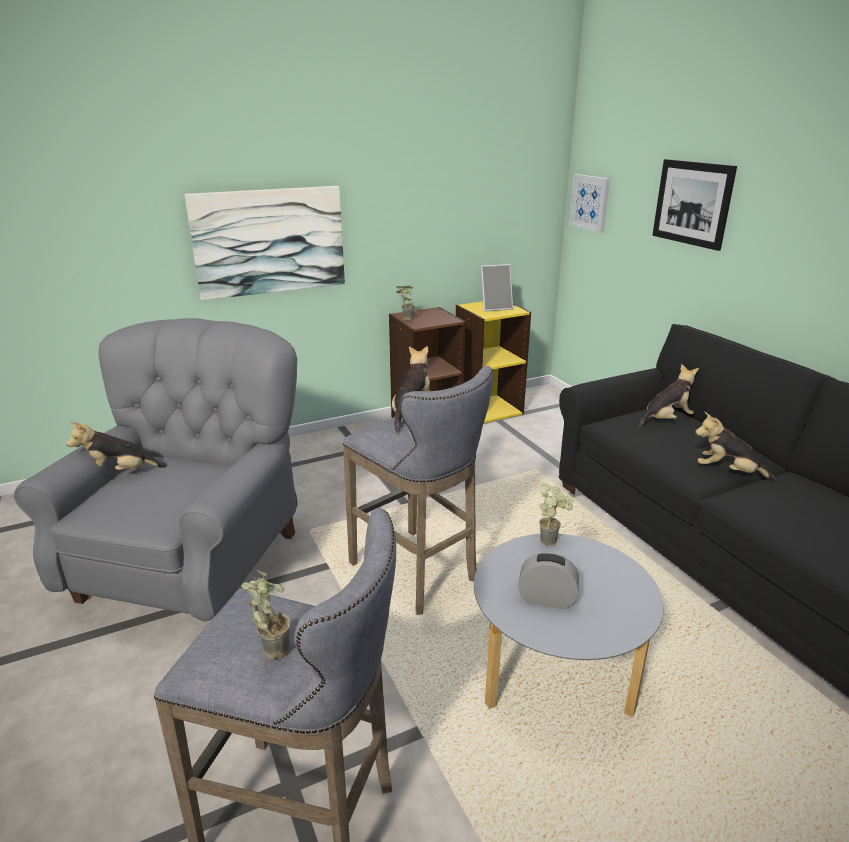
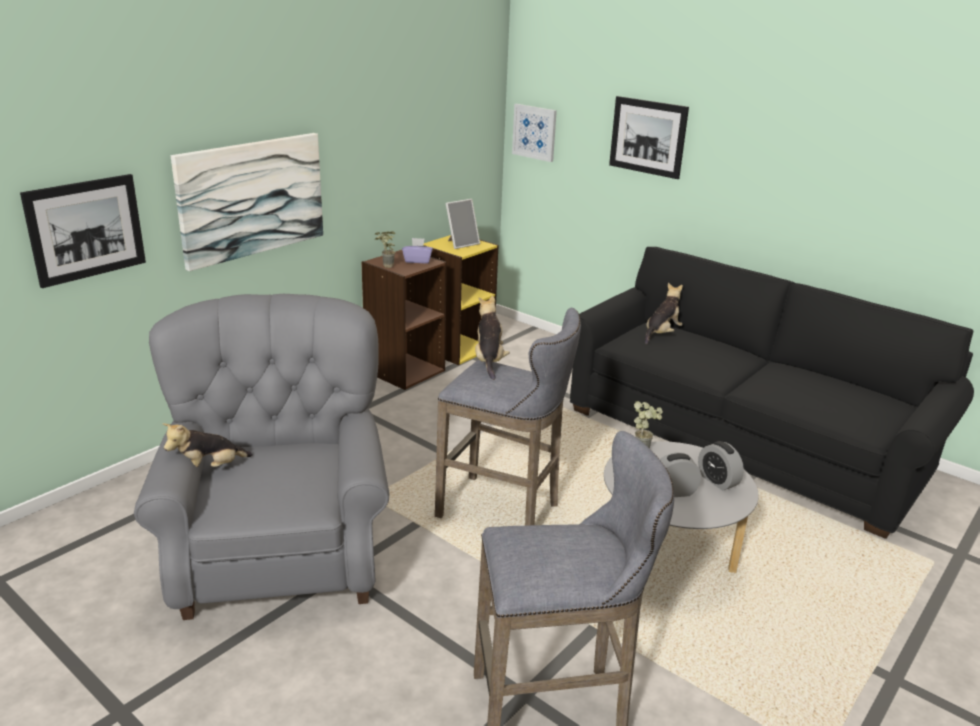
camera: 25 degrees left, 0 degrees up
(102, 252) = (86, 229): none -> picture
(271, 647) = (568, 555): potted plant -> none
(439, 318) = (417, 261): none -> purple tissue box
(613, 599) = (717, 481): none -> alarm clock
(728, 472) = (732, 370): plush toy -> none

